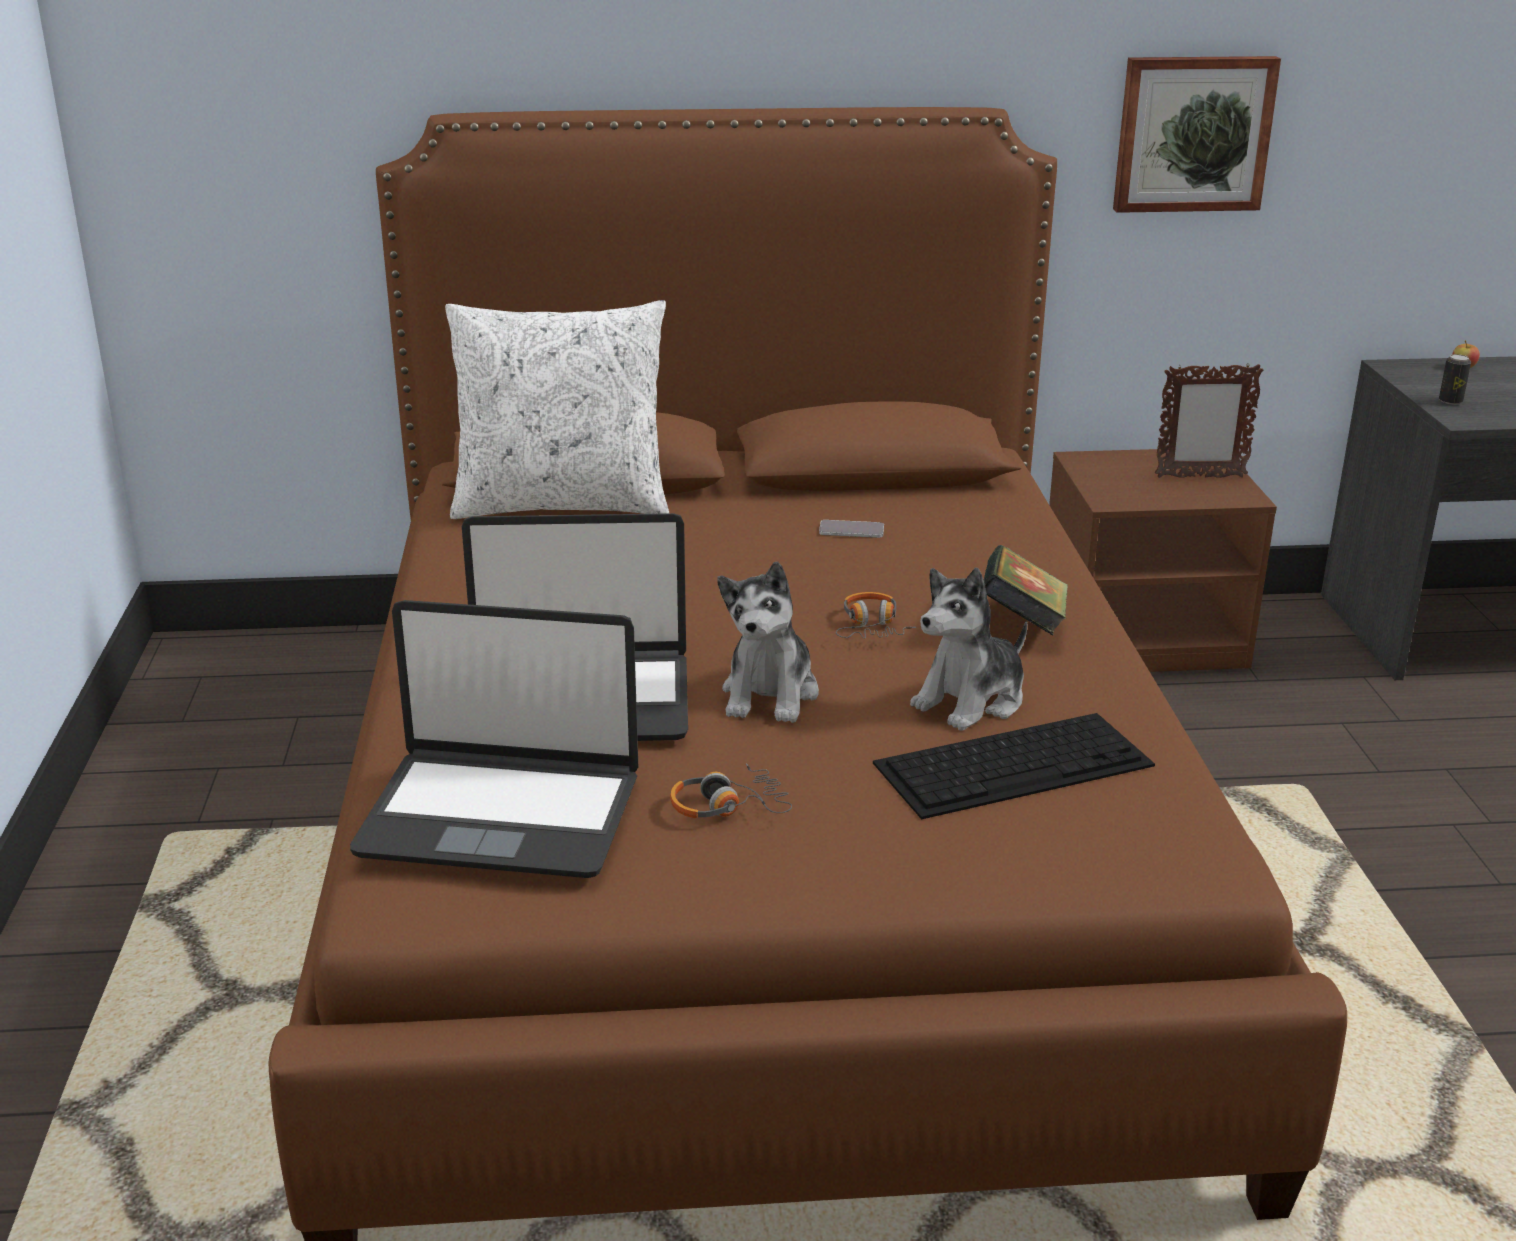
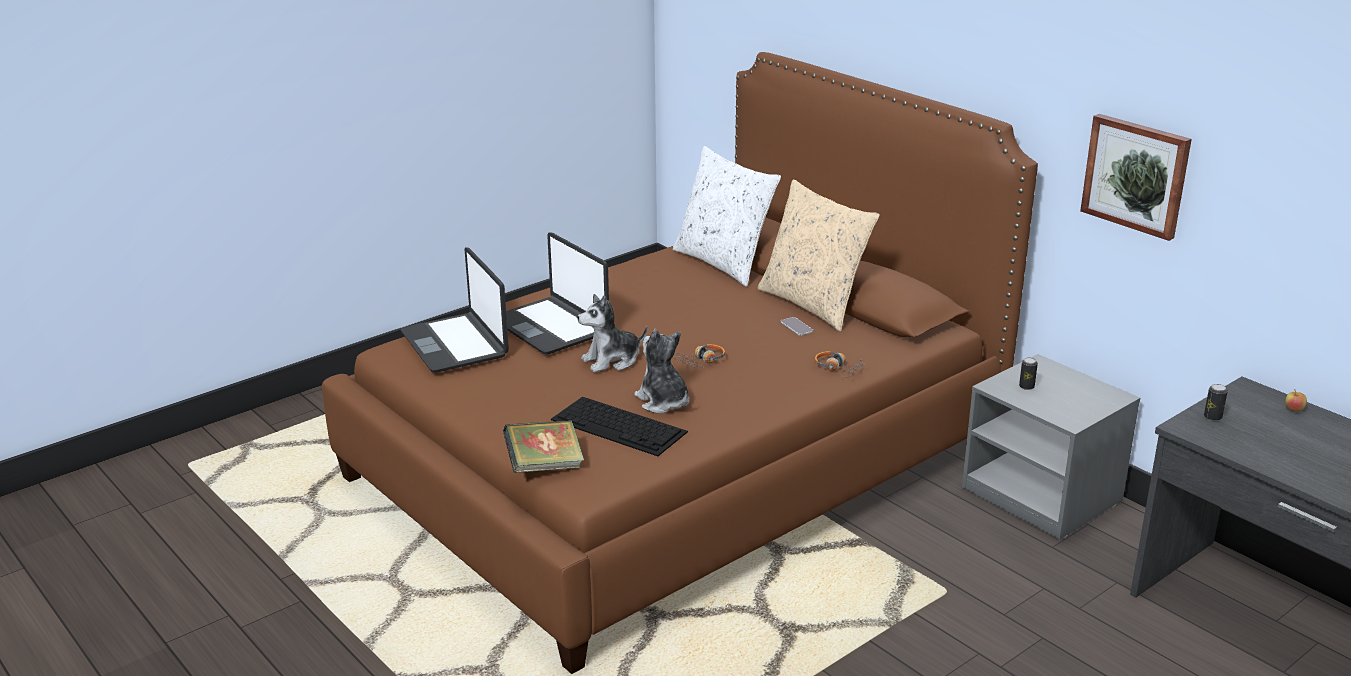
camera: 55 degrees right, 0 degrees up
(728, 806) = (513, 381): headphones -> headphones (838, 369)
(797, 497) = (813, 304): none -> beige pillow
(971, 701) = (663, 402): plush toy -> plush toy turned 45 degrees clockwise
(1022, 624) = (756, 392): book -> book (544, 466)
(1131, 486) = (1026, 386): none -> can
(1143, 636) = (1043, 495): brown nightstand -> grey nightstand
(1199, 477) = (1077, 401): picture frame -> none

